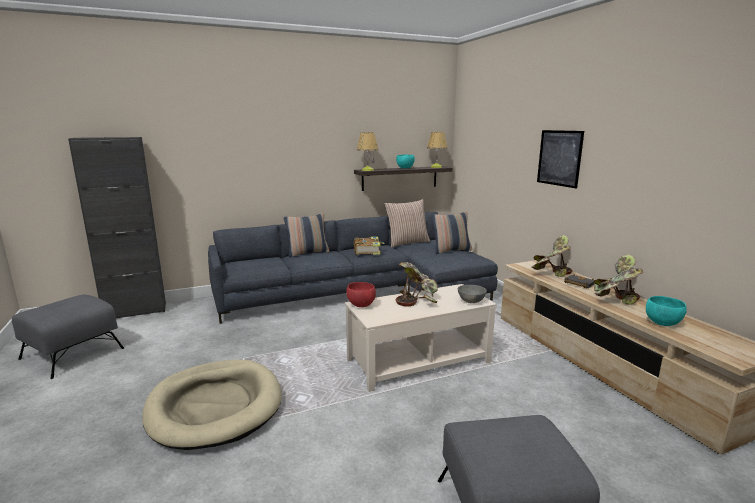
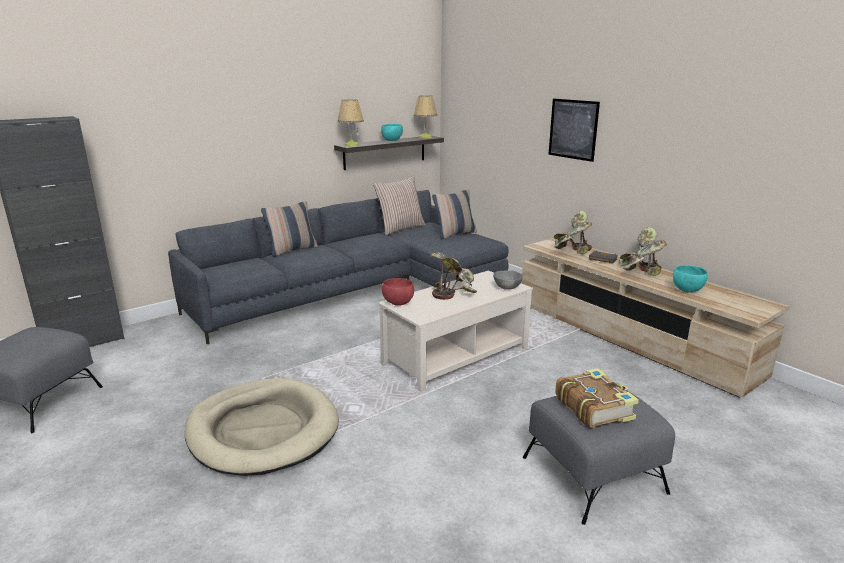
camera: 15 degrees left, 5 degrees up
(367, 251) = (363, 241): book -> book (593, 407)

